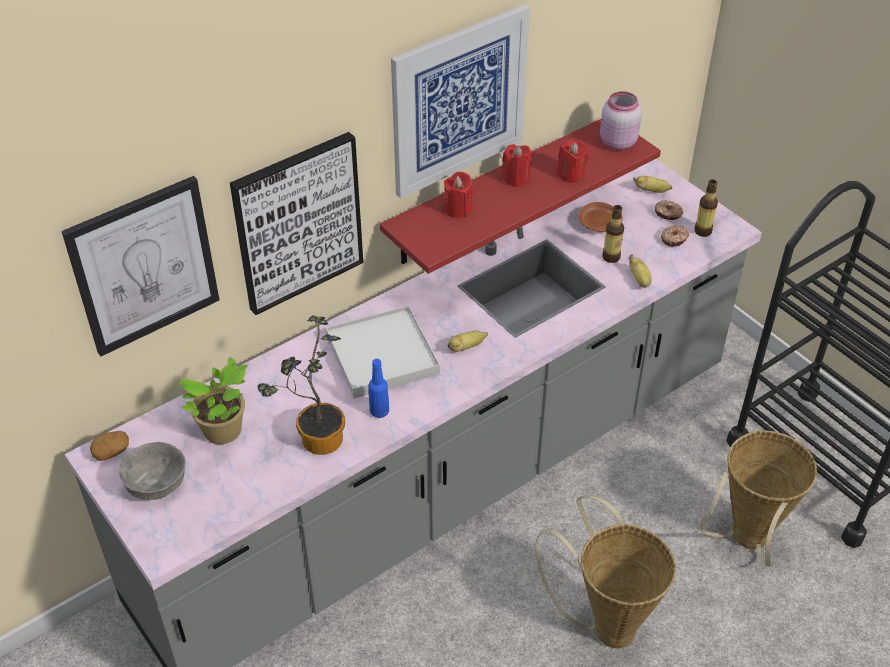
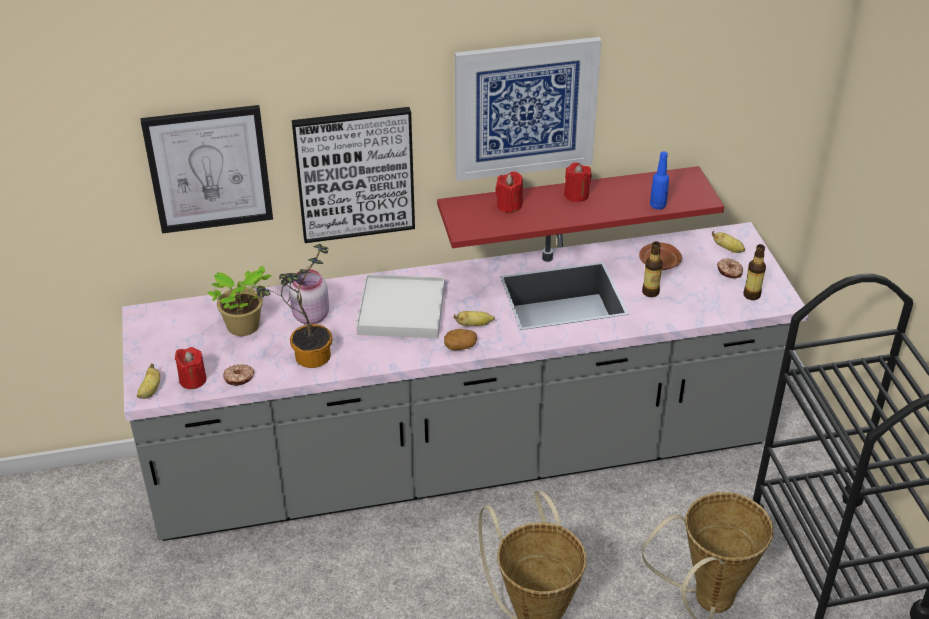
camera: 25 degrees right, 5 degrees down
(111, 451) = (155, 315): potato -> potato (460, 346)
(156, 486) = (170, 349): grey bowl -> none
(379, 412) = (370, 350): blue bottle -> blue bottle (657, 205)
(571, 174) = (626, 204): red candle -> red candle (193, 380)
(616, 142) = (688, 190): pink jar -> pink jar (310, 316)
(640, 280) = (663, 317): banana -> banana (150, 391)
(674, 239) = (719, 294): donut -> donut (239, 378)

